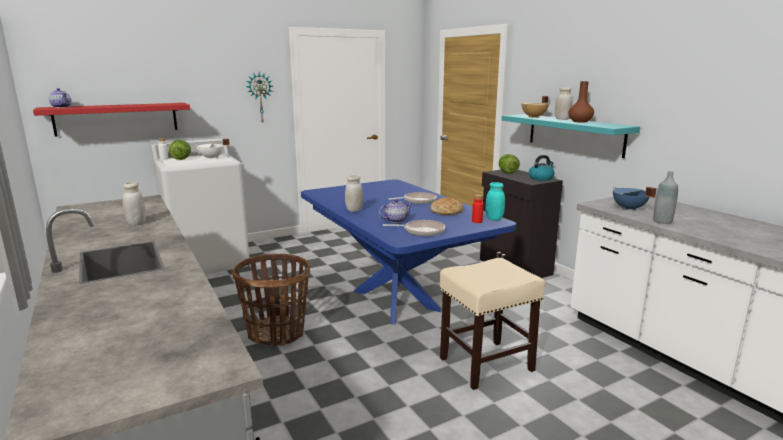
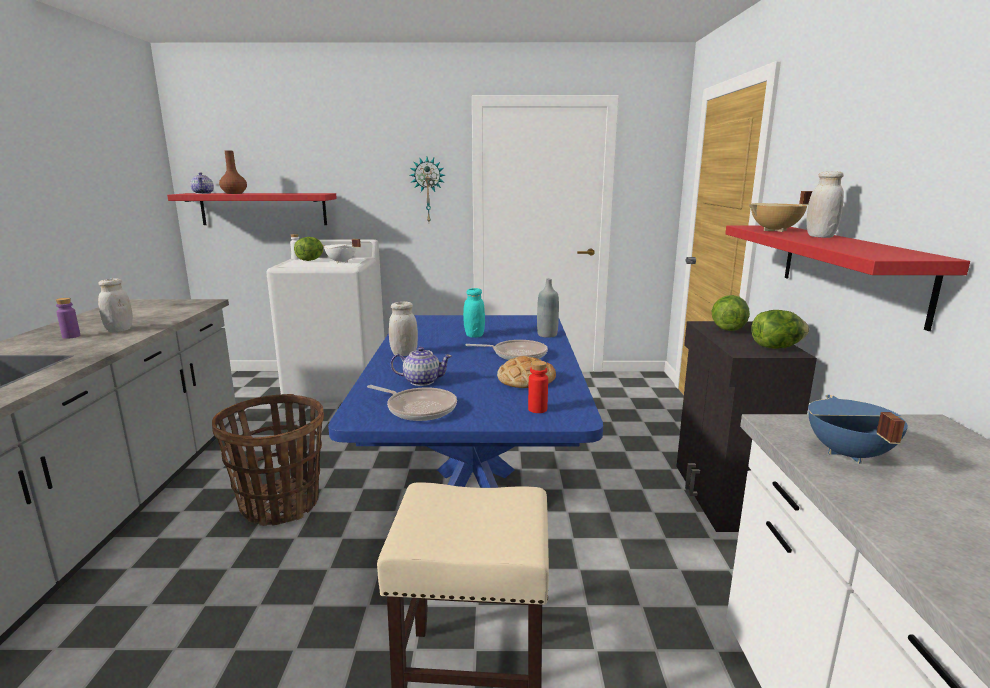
camera: 30 degrees right, 0 degrees up
(107, 233) = (71, 336): none -> purple bottle
(494, 219) = (576, 410): turquoise jar -> turquoise jar (474, 335)
(541, 178) = (776, 347): kettle -> lettuce
(574, 134) = (849, 269): turquoise shelf -> red shelf
(580, 121) = (845, 242): brown vase -> brown vase (234, 193)
(662, 221) = (889, 514): grey bottle -> grey bottle (547, 335)

